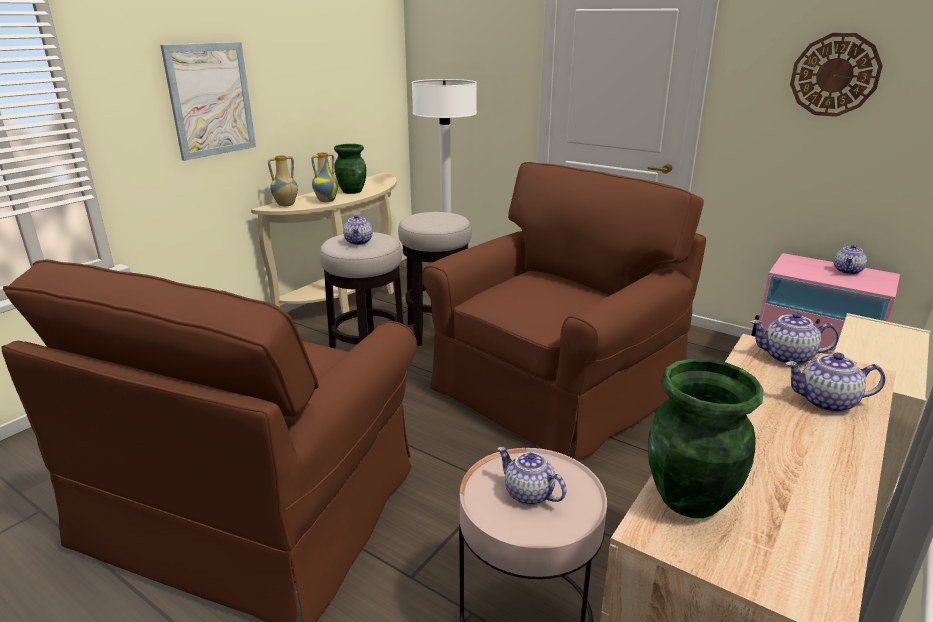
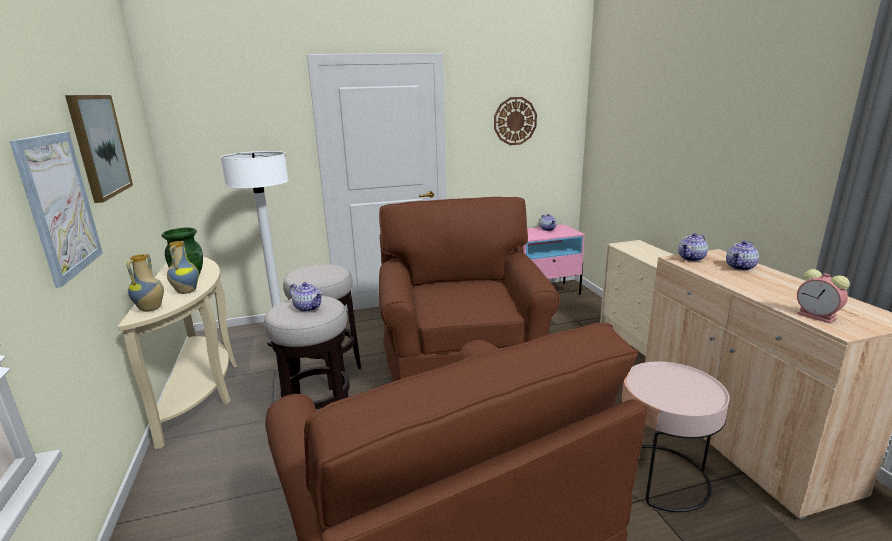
camera: 50 degrees left, 5 degrees down
(292, 57) = (98, 146): none -> picture
(528, 494) = (672, 388): teapot -> none
(690, 500) = (818, 317): green vase -> alarm clock

